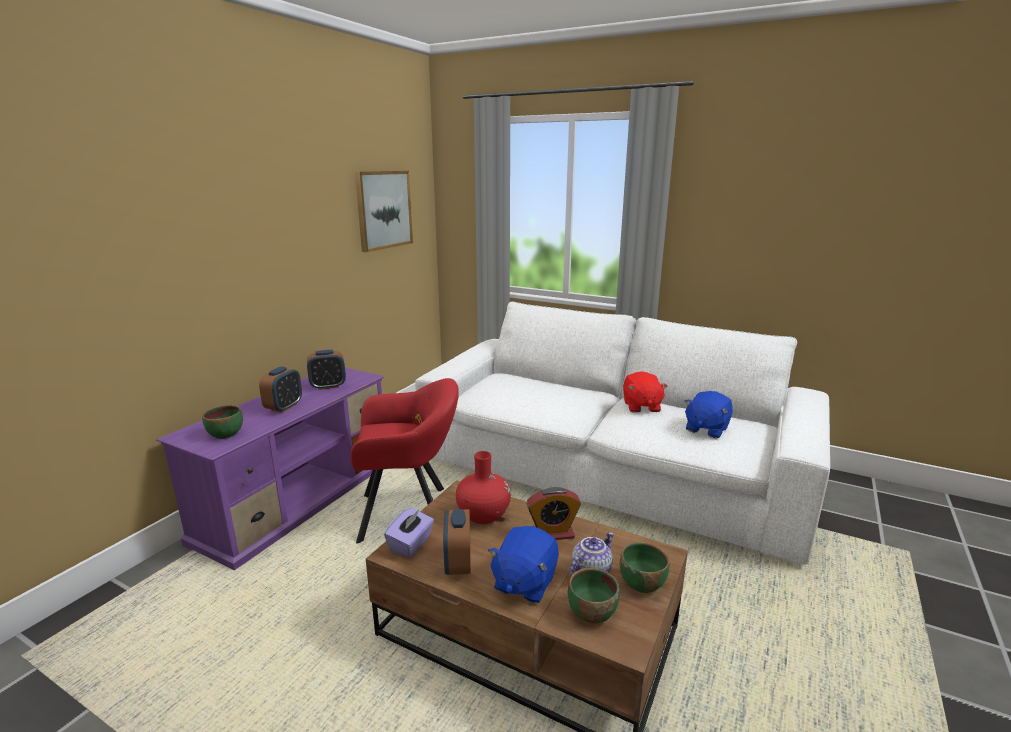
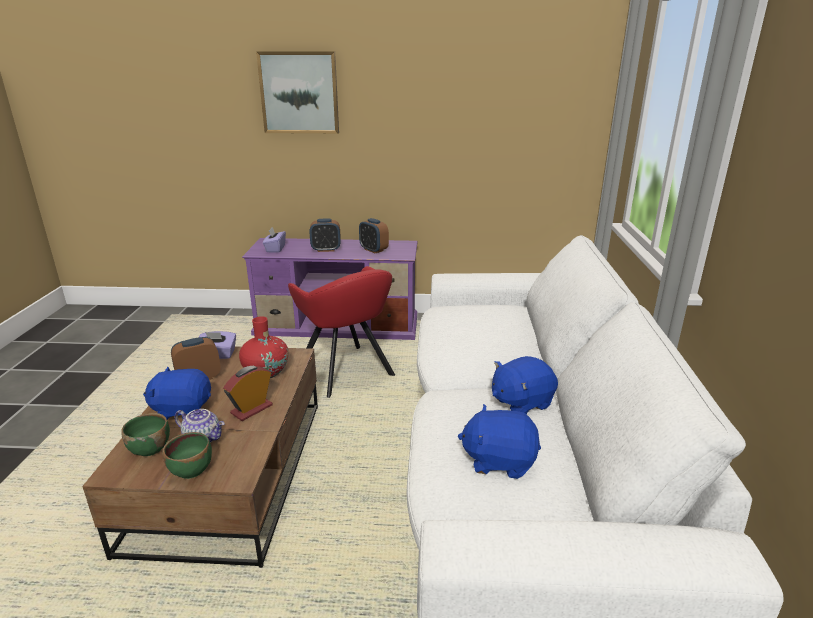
camera: 65 degrees right, 5 degrees up
(226, 434) = (275, 249): green bowl -> purple tissue box
(383, 210) = (516, 105): picture -> picture (299, 93)
(552, 533) = (251, 409): alarm clock -> alarm clock turned 75 degrees clockwise
(641, 406) = (521, 402): red plush toy -> blue plush toy

